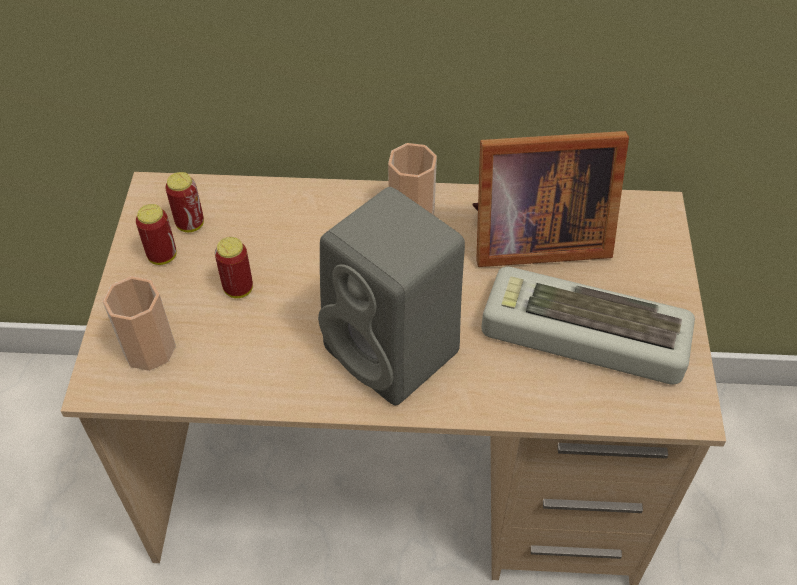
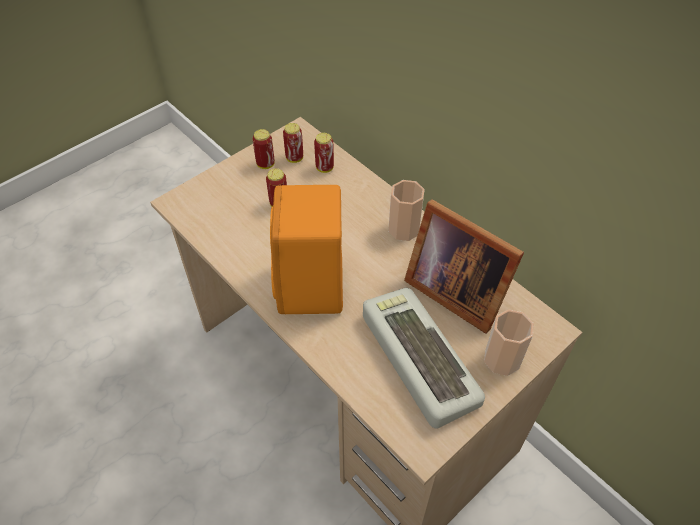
camera: 45 degrees right, 0 degrees up
(149, 349) = (211, 202): cup -> cup (502, 359)
(241, 210) = (324, 168): none -> can
(395, 352) = (311, 289): grey speaker -> orange speaker

